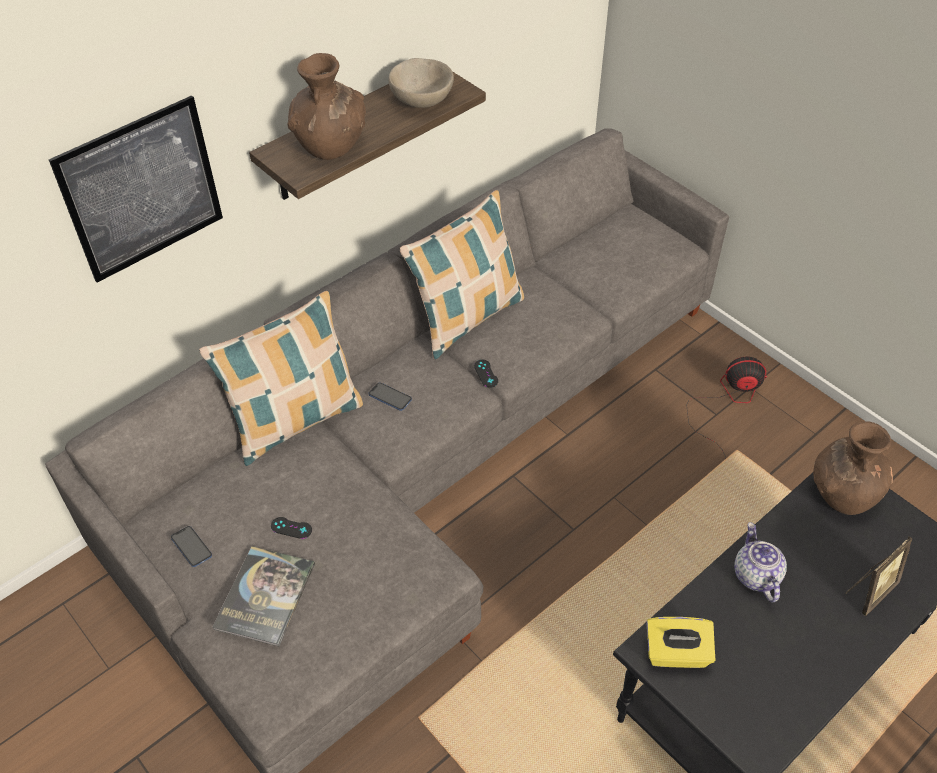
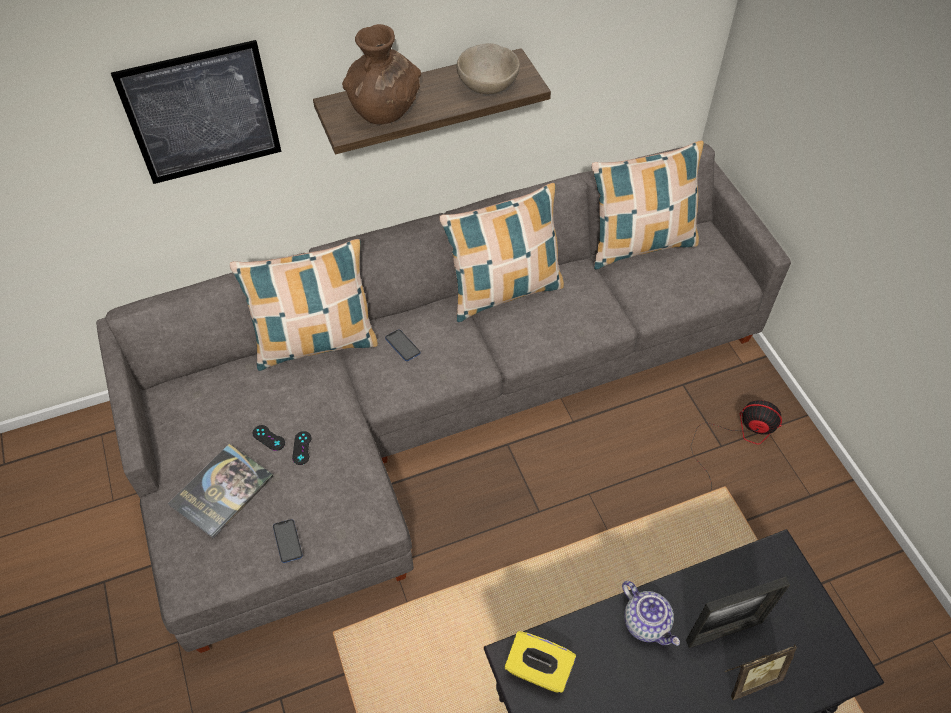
camera: 20 degrees right, 5 degrees up
(191, 547) = (184, 428): phone -> phone (287, 541)
(486, 373) = (496, 349): black game controller -> black game controller (302, 448)
(577, 240) = (640, 244): none -> pillow
(755, 575) = (647, 623): teapot -> teapot turned 135 degrees clockwise
(827, 559) = (724, 631): none -> picture frame
(843, 492) = (772, 572): brown vase -> none

